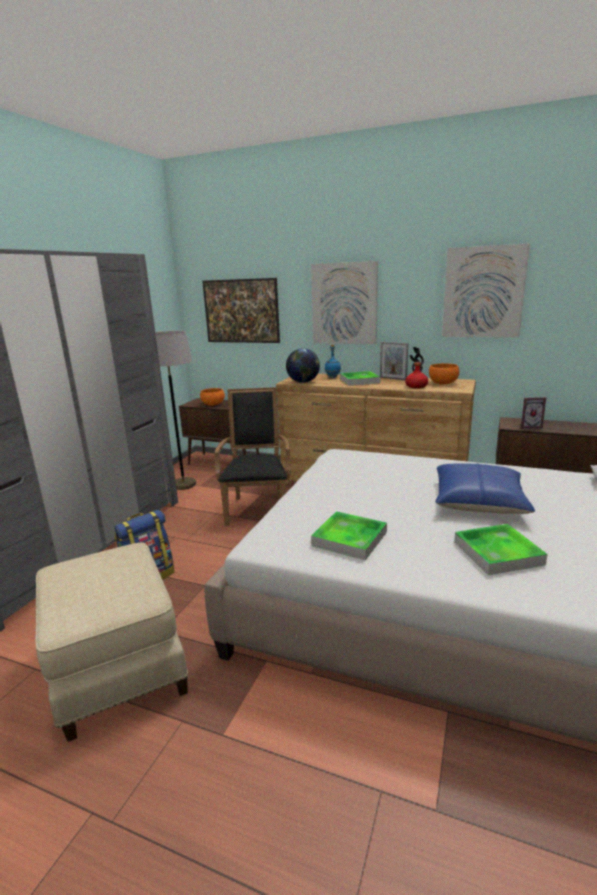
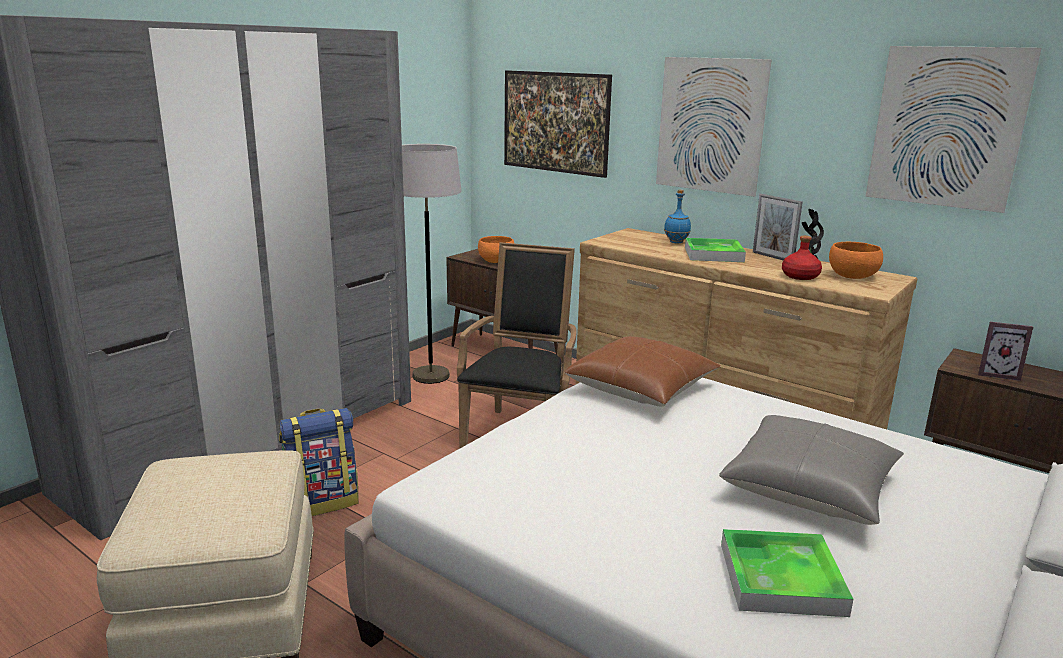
camera: 15 degrees right, 0 degrees up
(303, 382) = (623, 245): globe -> none
(349, 539) = (561, 506): tray -> none
(351, 463) = (642, 388): none -> brown pillow
(479, 501) = (810, 487): blue pillow -> grey pillow

